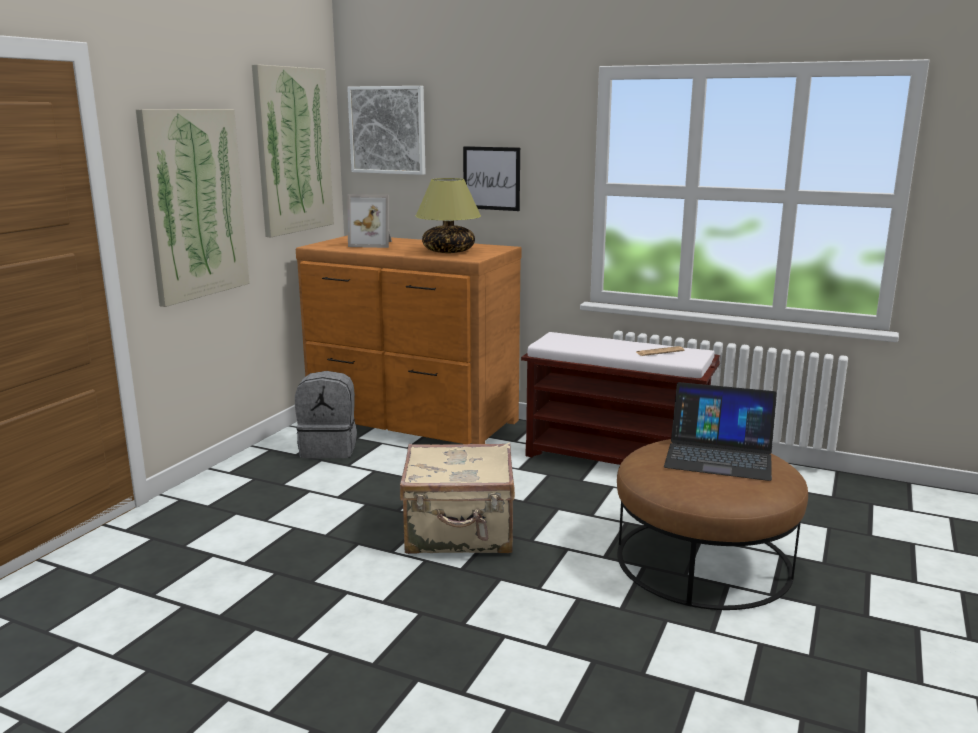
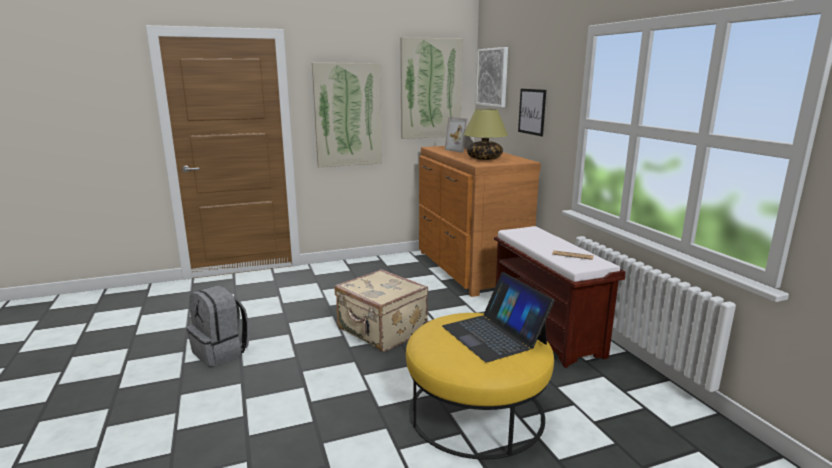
camera: 45 degrees right, 0 degrees up
(329, 449) = (405, 268): grey backpack -> grey backpack (221, 352)
(703, 560) = (476, 411): brown ottoman -> yellow ottoman

